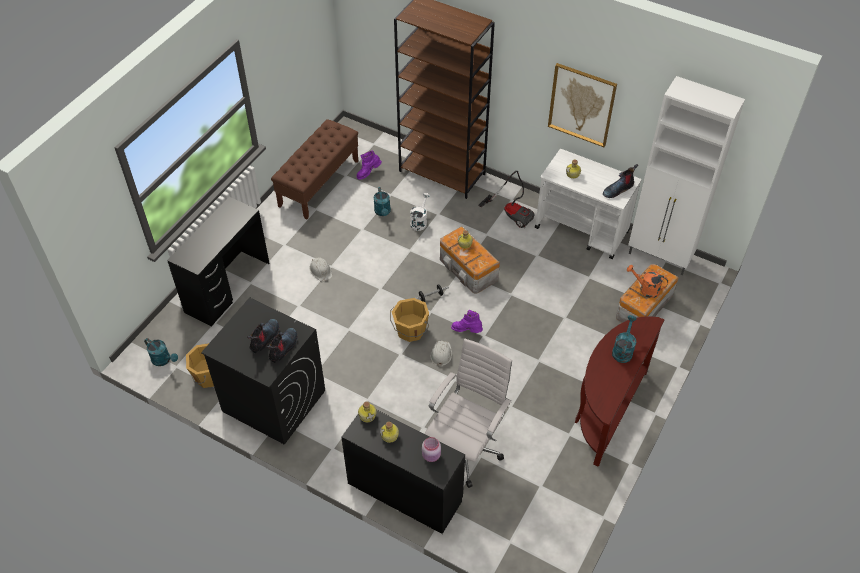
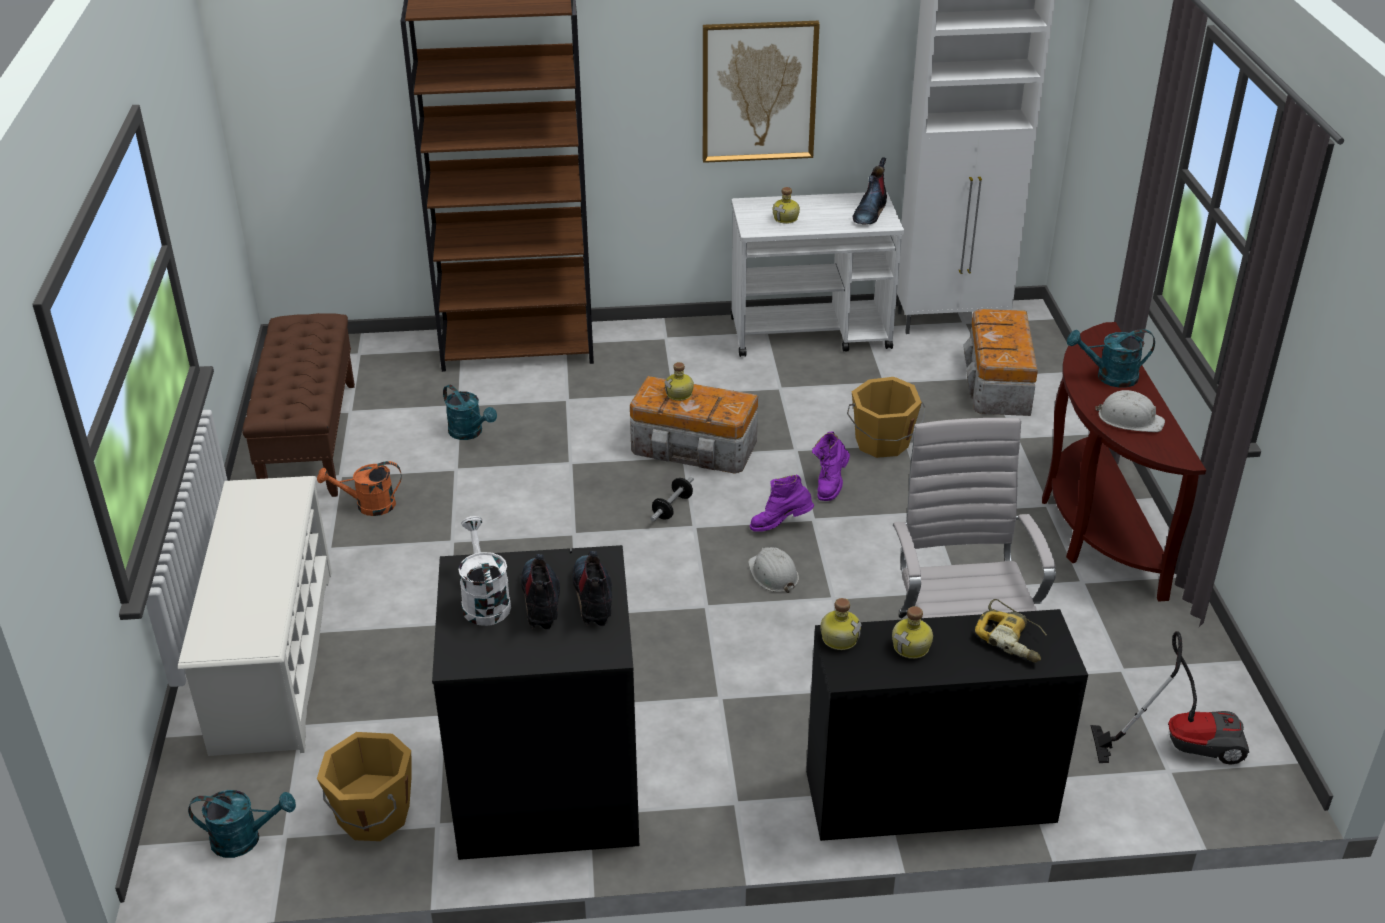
camera: 35 degrees left, 15 degrees down
(227, 287) = (273, 658): black desk -> white shoe rack
(321, 270) = (439, 555): white hard hat -> white hard hat (1129, 419)
(368, 173) = (389, 393): purple boot -> purple boot (830, 485)
(410, 330) = (688, 567): orange bucket -> orange bucket (882, 443)
(419, 221) = (546, 420): white watering can -> white watering can (484, 601)
(431, 456) = (1012, 638): pink jar -> power drill
(512, 213) = (685, 354): vacuum cleaner -> vacuum cleaner (1180, 742)
(623, 350) = (1109, 377): turquoise watering can -> turquoise watering can turned 75 degrees counterclockwise
(645, 289) = (1003, 340): orange watering can -> orange watering can (368, 506)

